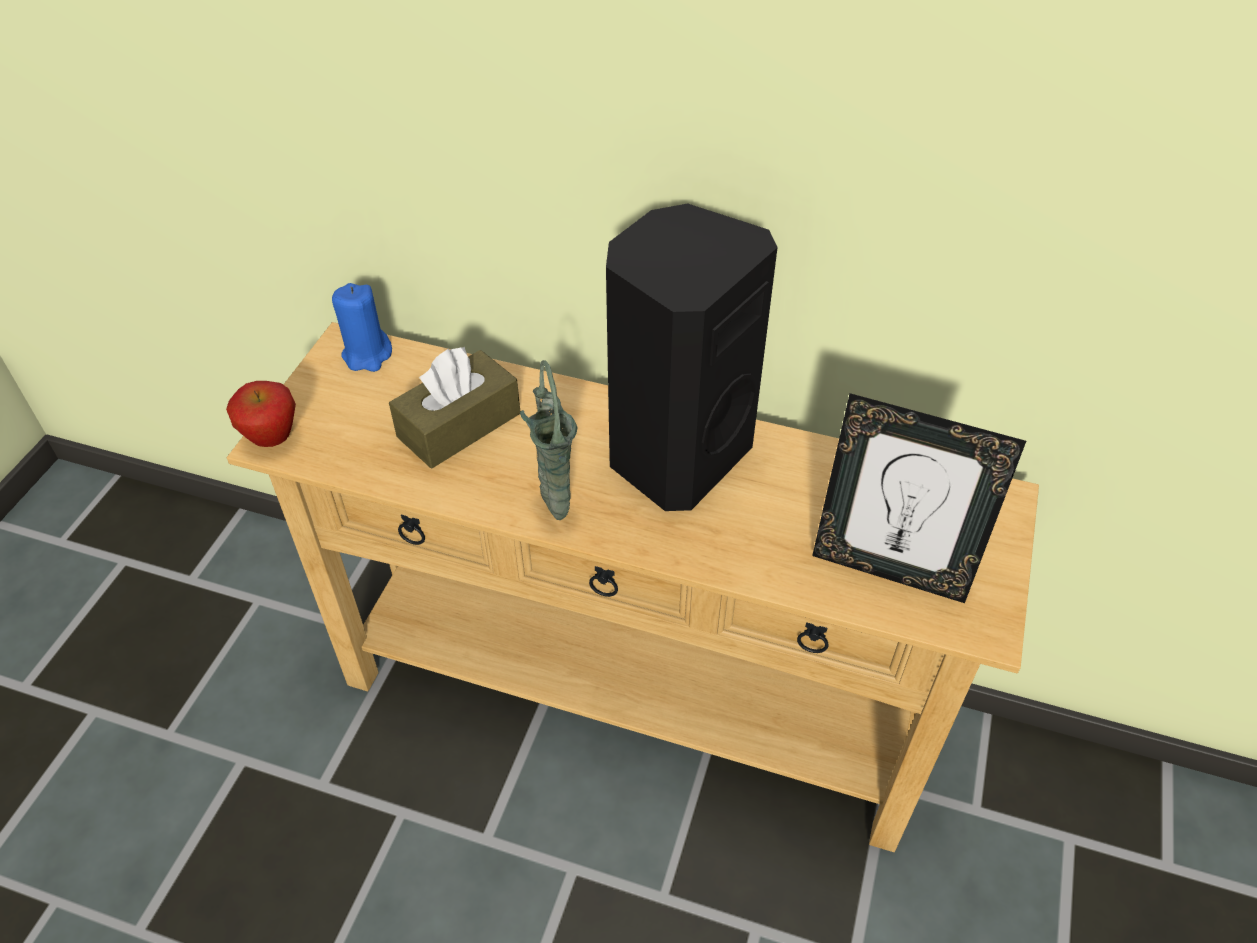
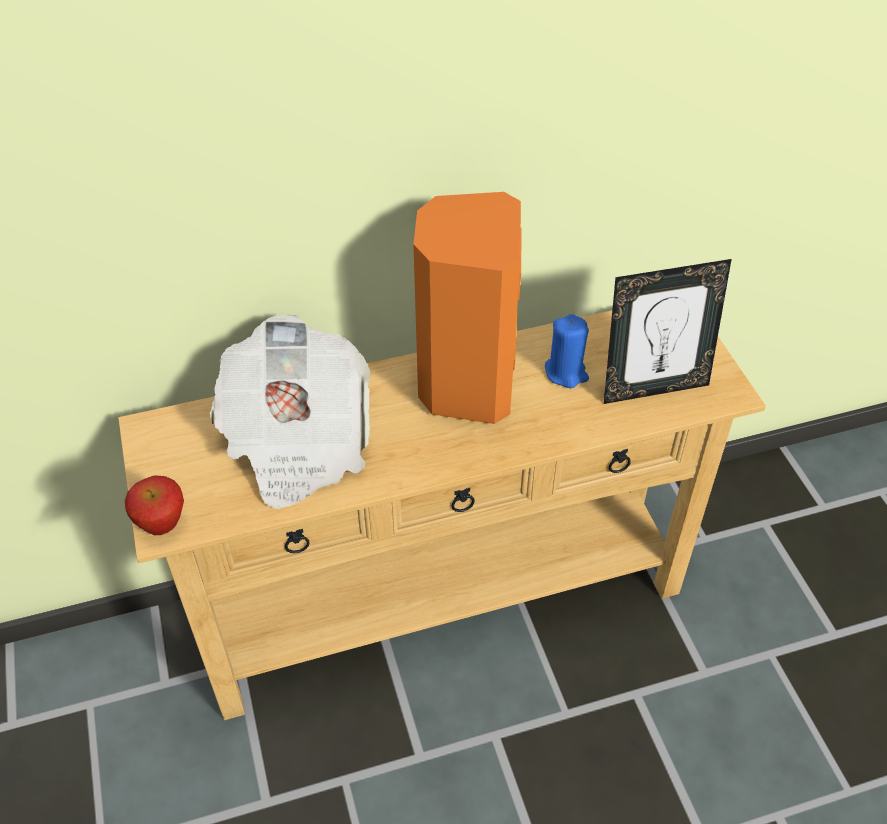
camera: 35 degrees left, 0 degrees up
(367, 355) = (174, 427): blue candle -> blue candle (566, 373)
(459, 425) = (297, 441): brown tissue box -> newspaper
(553, 508) = (418, 462): green vase -> none
(675, 455) = (465, 385): black speaker -> orange speaker

